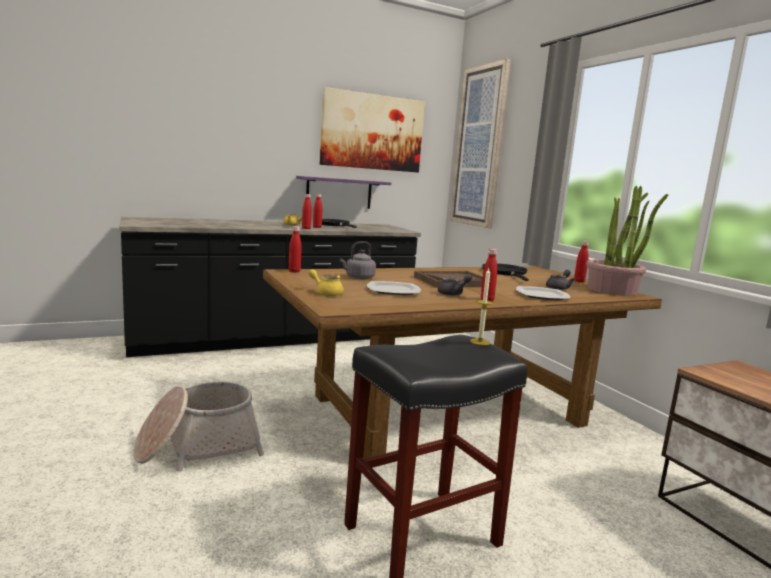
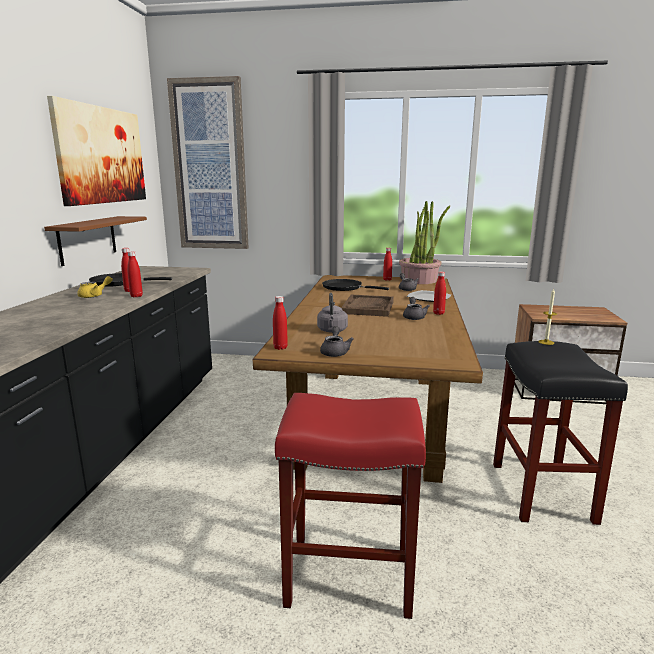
camera: 55 degrees left, 5 degrees up
(198, 447) = (347, 576): basket -> red stool
(305, 281) = (335, 352): none -> grey teapot
(326, 293) = (392, 353): yellow teapot -> none
(339, 193) = (87, 239): purple shelf -> brown shelf
(394, 290) = (394, 330): plate -> none

